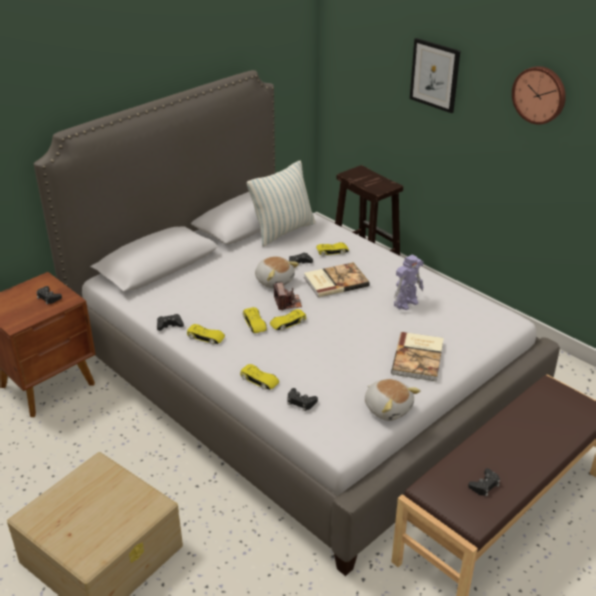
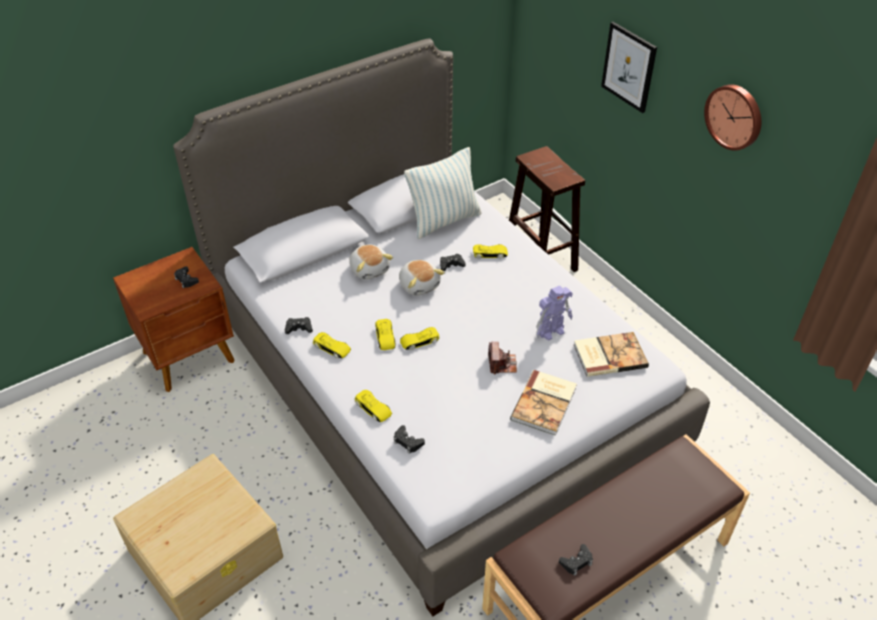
camera: 10 degrees right, 10 degrees up
(287, 303) = (425, 315): camera -> camera (502, 364)
(335, 281) = (482, 293): book -> book (608, 355)
(388, 408) = (496, 461): plush toy -> plush toy (369, 269)

